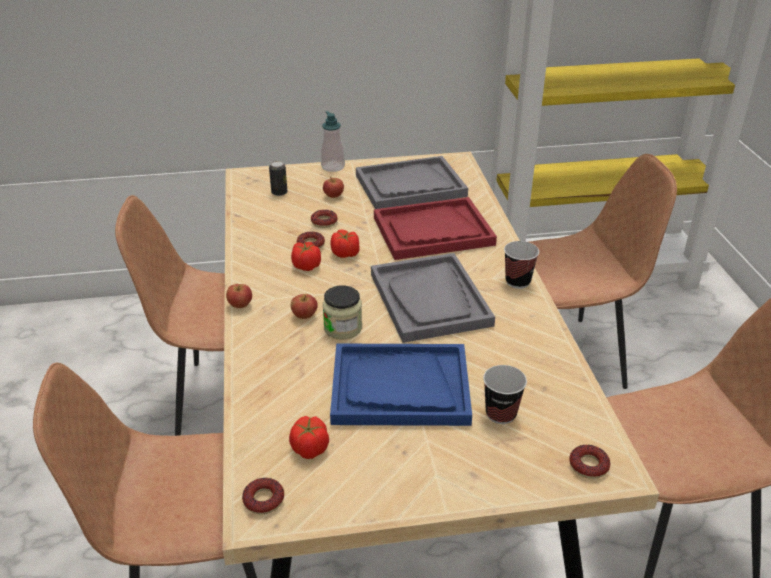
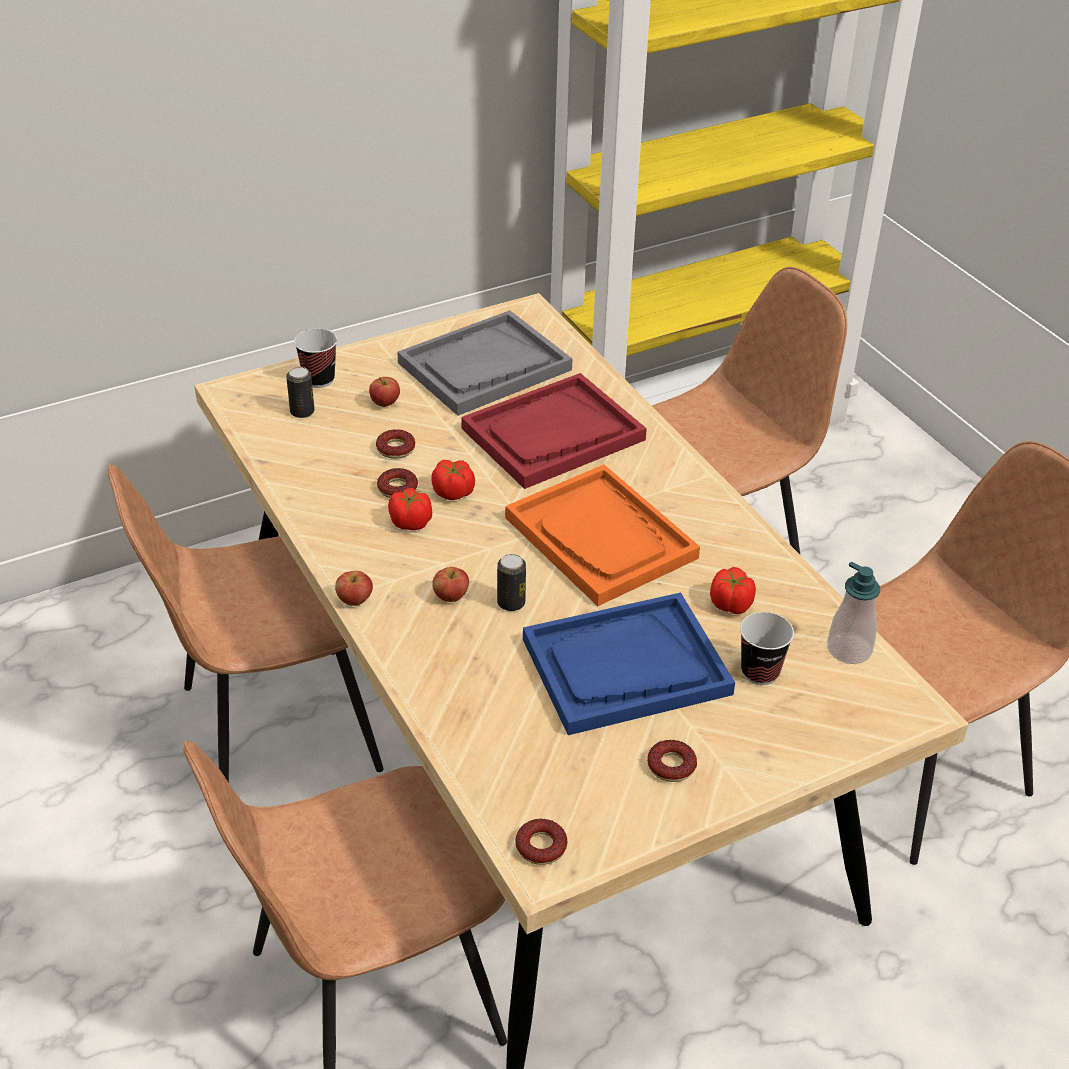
camera: 20 degrees left, 5 degrees up
(310, 448) = (559, 771): tomato -> tomato (731, 604)
(333, 167) = (356, 354): soap dispenser -> soap dispenser (849, 650)
(343, 328) = (511, 603): jar -> can
(430, 299) = (601, 538): grey tray -> orange tray
(517, 282) = (698, 489): cup -> cup (319, 379)
(588, 465) = (883, 710): donut -> donut (671, 765)

